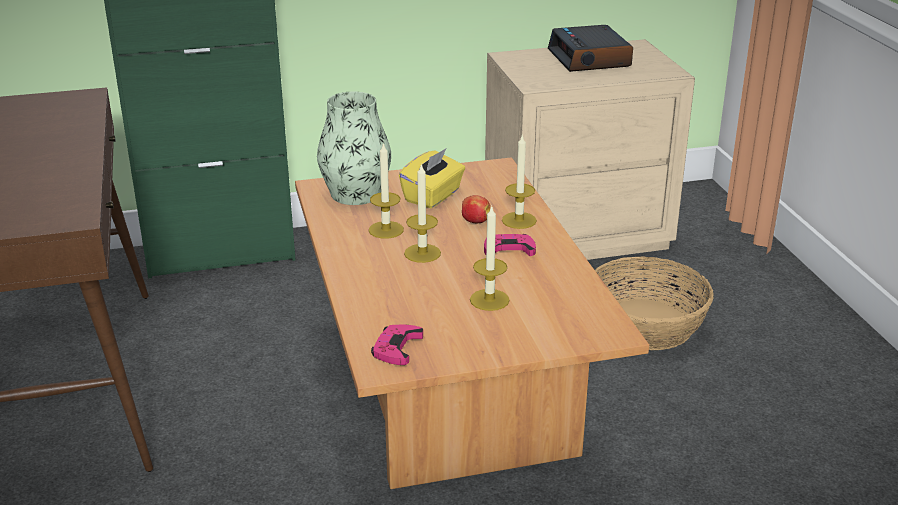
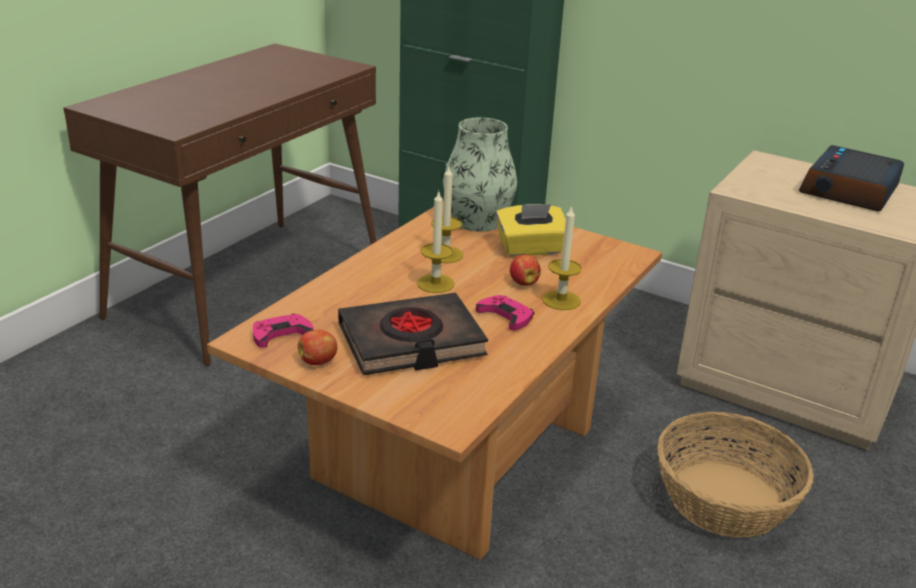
camera: 45 degrees right, 0 degrees up
(460, 349) = (318, 361): none -> apple
(489, 300) = (411, 342): candle -> black book

